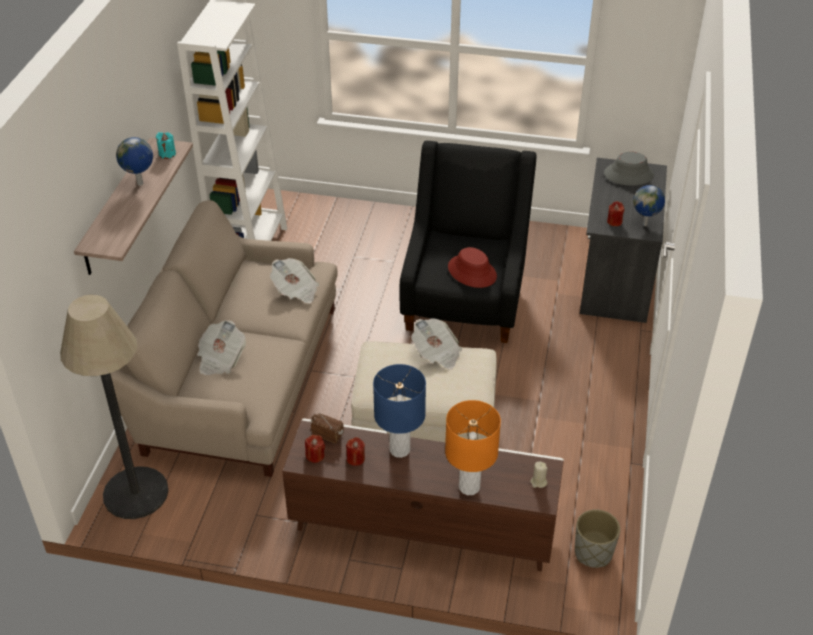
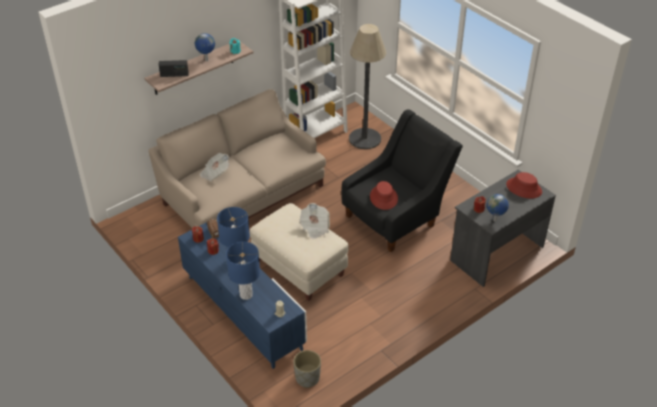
camera: 40 degrees right, 0 degrees up
(117, 225) = (174, 75): none -> radio
(136, 493) = (144, 219): floor lamp -> floor lamp (365, 139)
(296, 291) = (286, 160): newspaper -> none
(423, 527) = (243, 312): brown tv stand -> blue tv stand
(469, 487) = (246, 295): orange table lamp -> blue table lamp
(628, 174) = (524, 188): grey hat -> red hat

